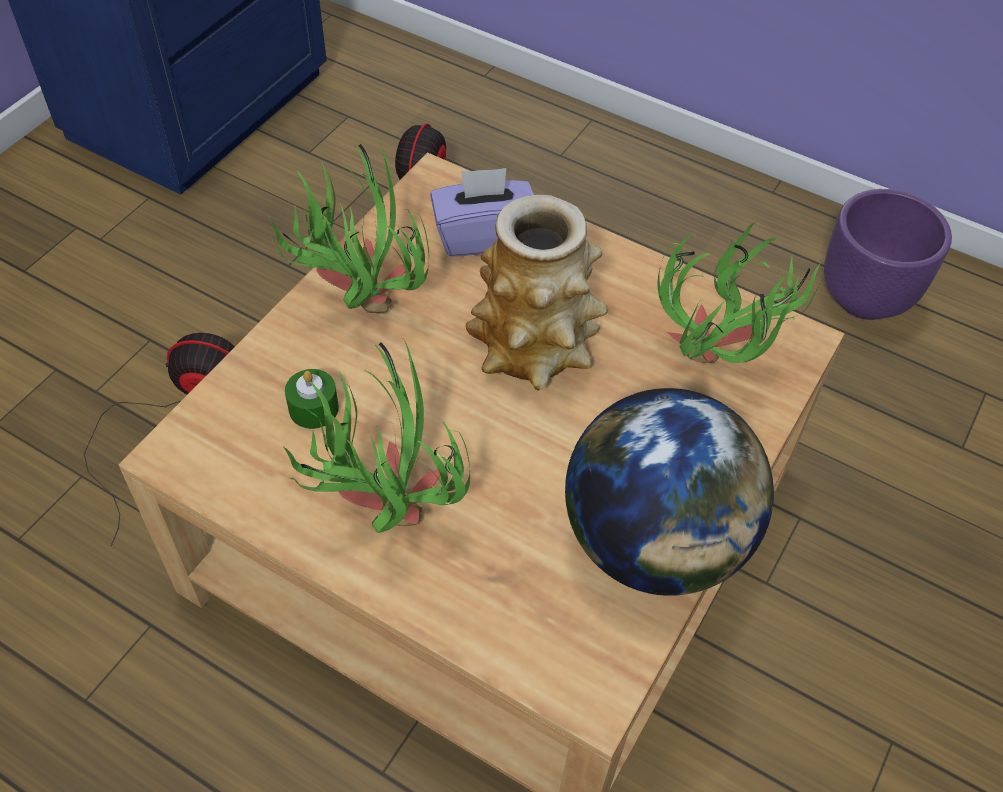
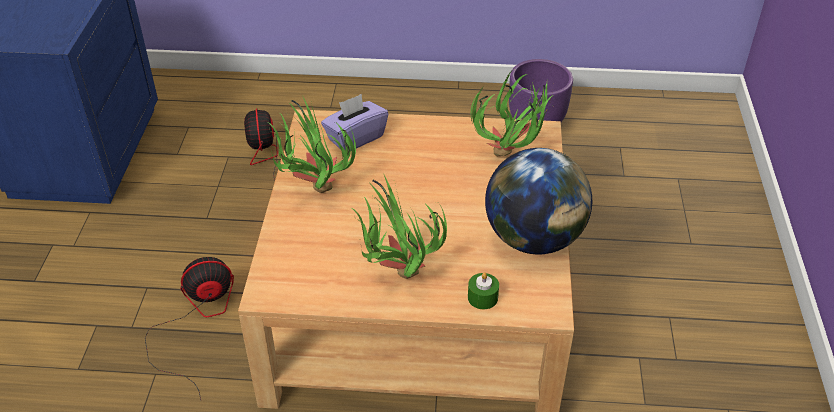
camera: 25 degrees left, 10 degrees down
(313, 408) = (325, 246): green candle -> green candle (482, 297)
(534, 349) = (418, 179): vase -> none

